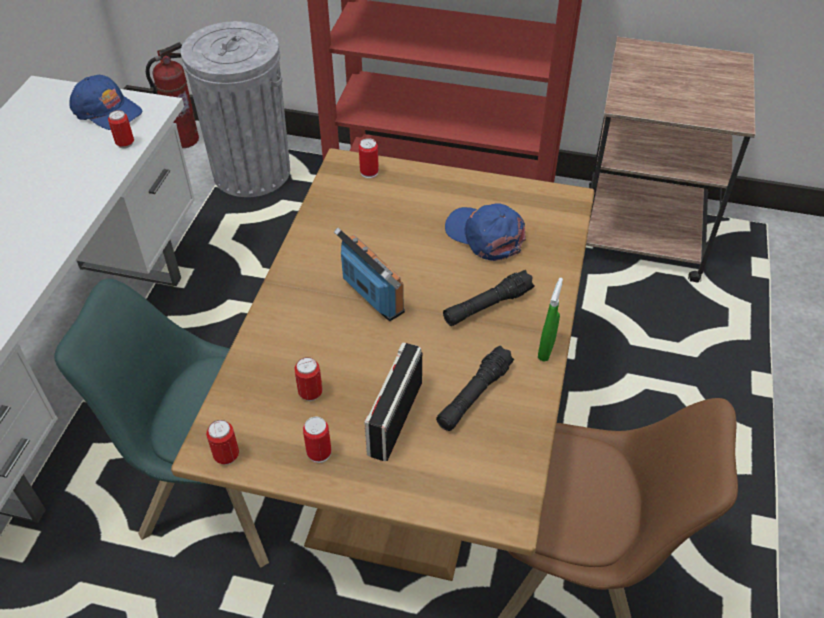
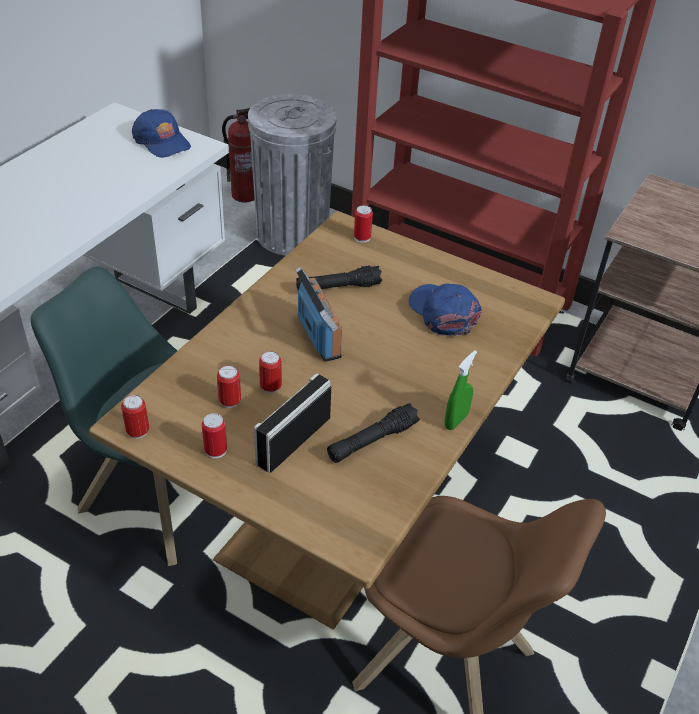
camera: 15 degrees right, 5 degrees down
(125, 144) = (165, 170): can -> can (270, 387)
(487, 306) = (418, 371): black flashlight -> black flashlight (338, 287)

